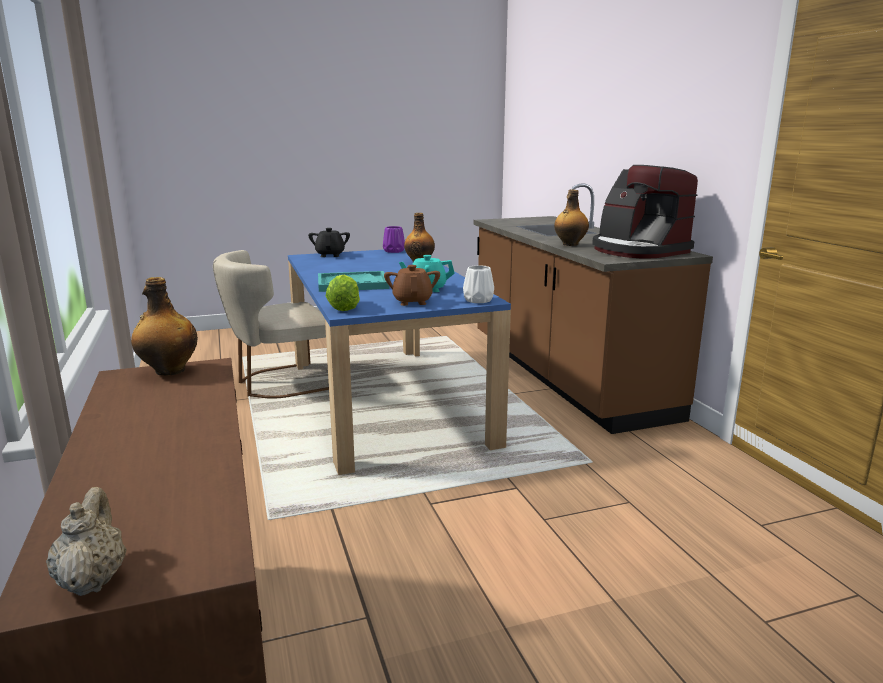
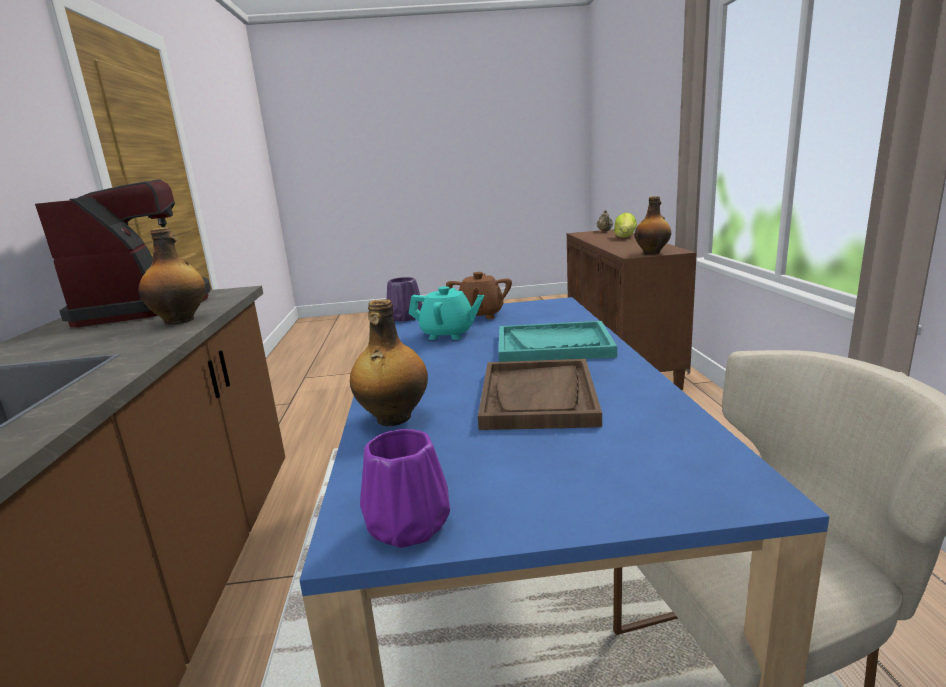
camera: 165 degrees left, 0 degrees up
(330, 255) = (648, 495): black teapot -> none
(344, 308) = (559, 308): lettuce -> lettuce (625, 237)
(361, 268) = (538, 397): none -> brown tray
(478, 300) = (405, 318): white vase -> purple vase

